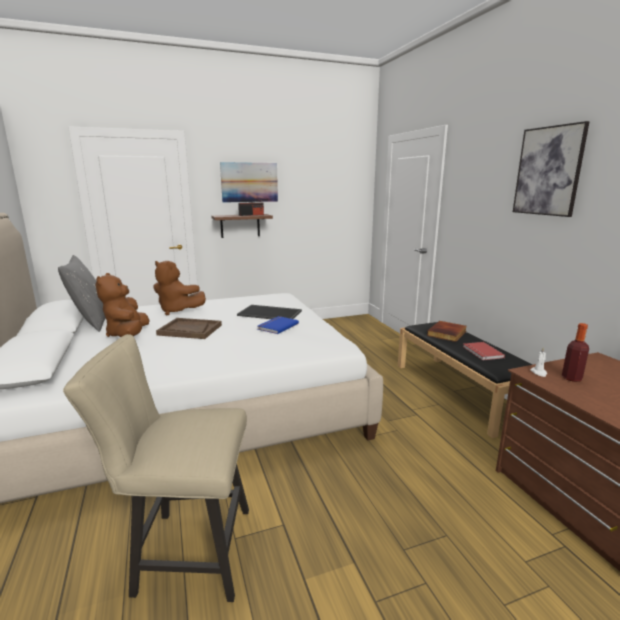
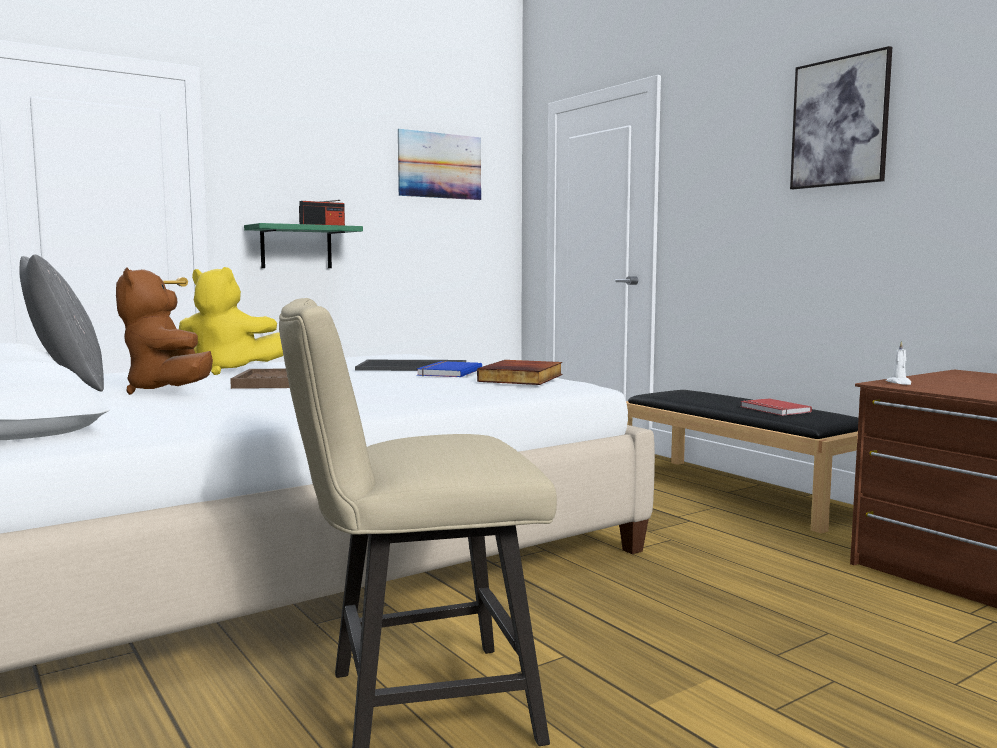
camera: 15 degrees left, 10 degrees down
(177, 310) = (229, 371): brown plush toy -> yellow plush toy
(240, 225) = (296, 247): brown shelf -> green shelf
(249, 182) = (314, 168): picture -> picture (440, 165)
(447, 333) = (704, 397): book -> book (522, 378)
(571, 378) = (945, 384): bottle -> none

